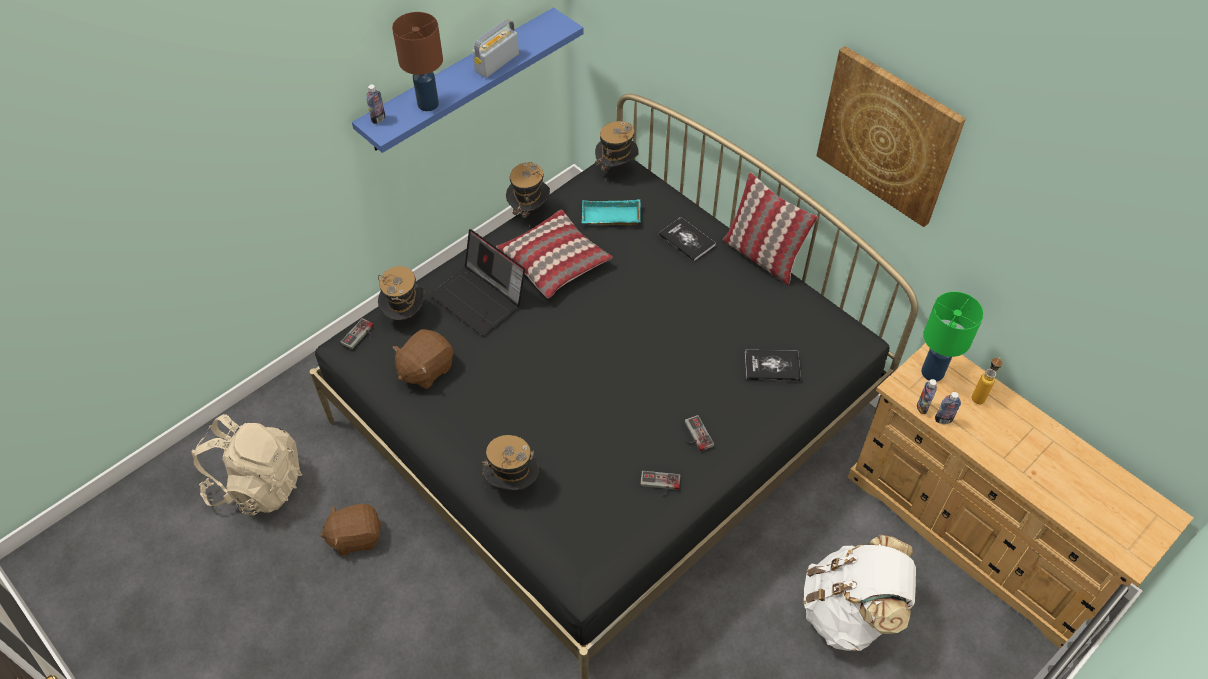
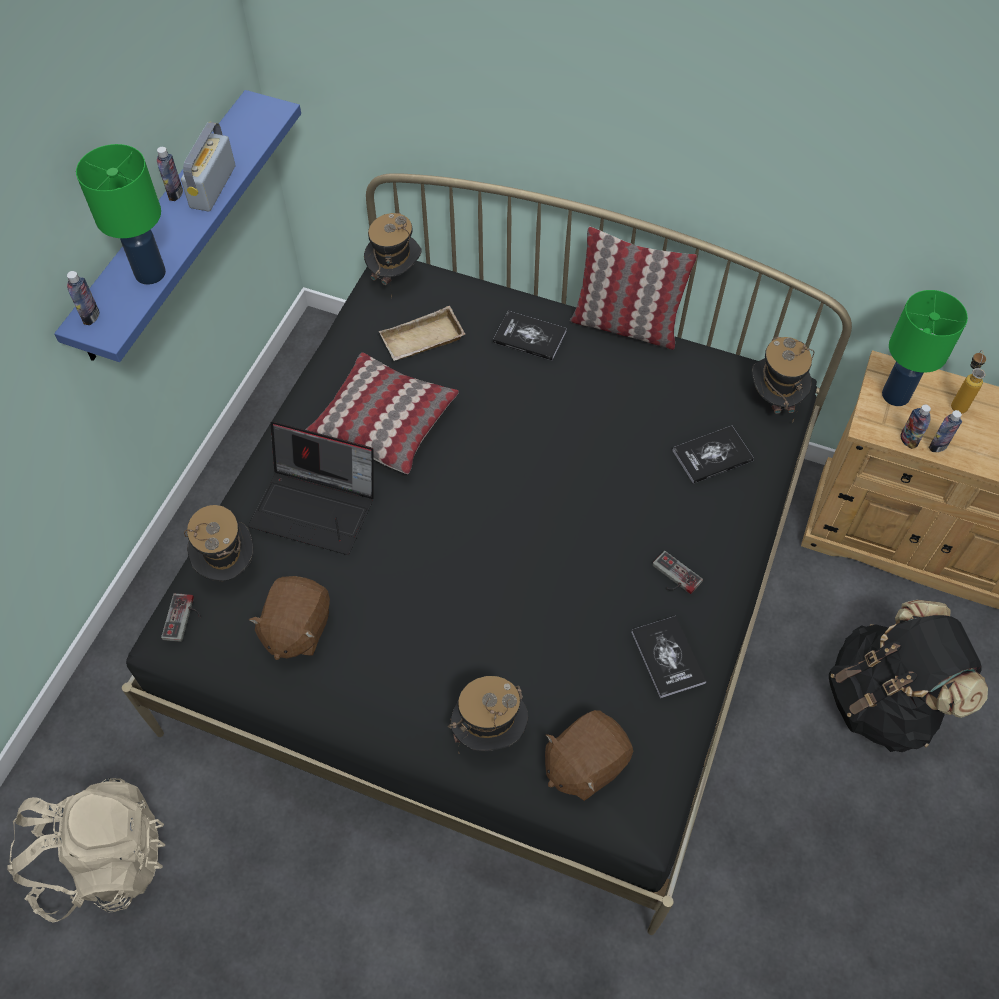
camera: 25 degrees left, 5 degrees up
(355, 536) = (272, 871): brown plush toy -> brown plush toy (584, 764)
(428, 105) = (150, 274): brown table lamp -> green table lamp
(471, 60) = (175, 194): none -> bottle
(529, 211) = (316, 368): hat -> hat (773, 400)
(610, 218) = (422, 341): turquoise tray -> beige tray
(659, 485) = (667, 657): game controller -> book
(849, 612) = (883, 700): white backpack -> black backpack
(888, 136) = (793, 125): picture -> none

